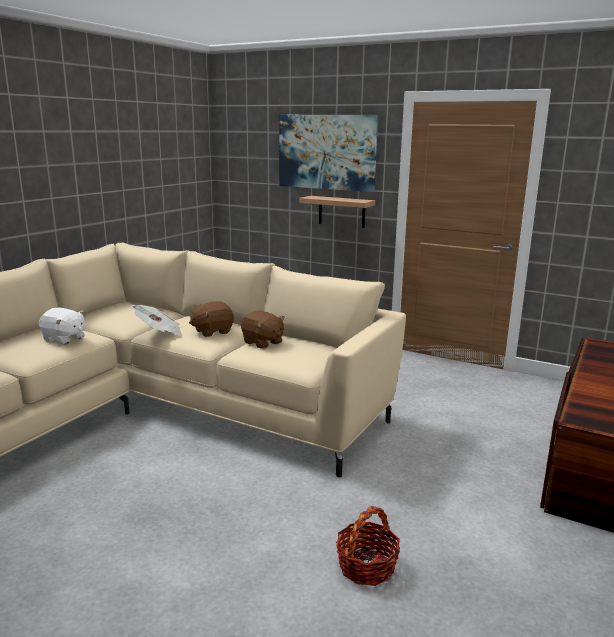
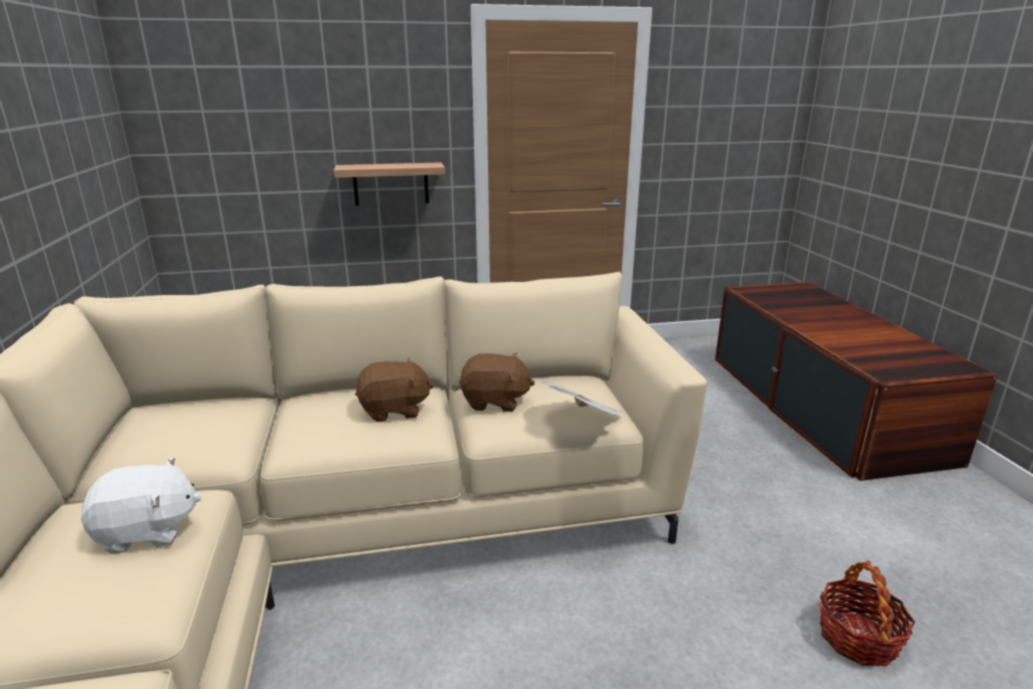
camera: 40 degrees left, 5 degrees up
(159, 332) = (314, 443): newspaper -> newspaper (584, 419)
(212, 331) = (394, 410): brown plush toy -> brown plush toy turned 120 degrees counterclockwise
(326, 152) = (356, 96): picture -> none

